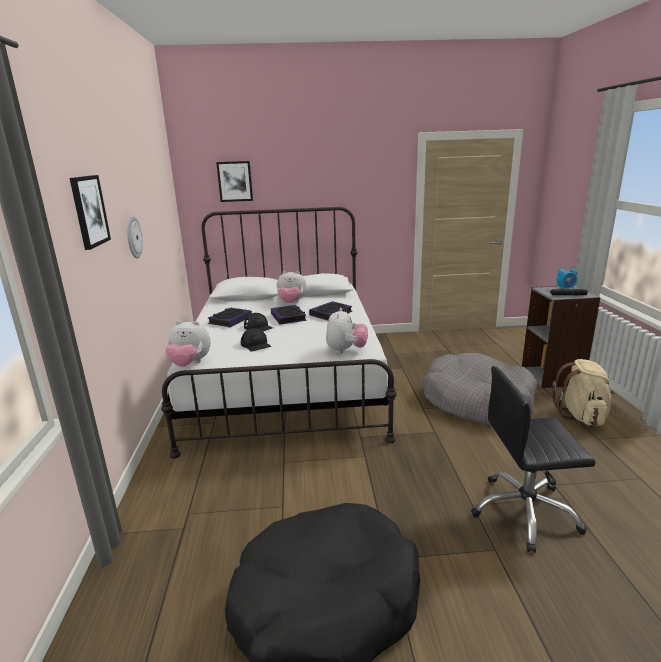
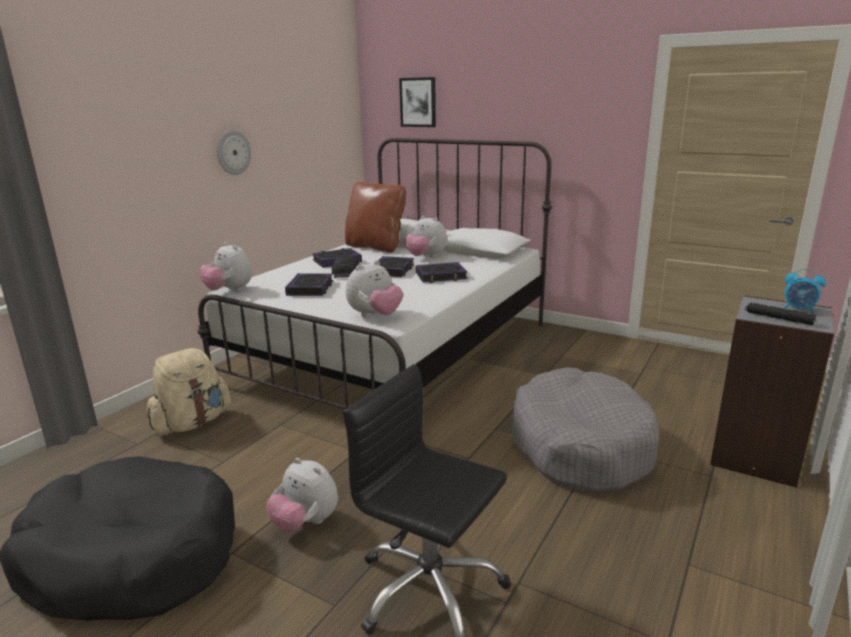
camera: 35 degrees right, 0 degrees up
(89, 211) = (140, 117): picture -> none
(237, 303) = (375, 247): none -> brown pillow
(256, 345) = (310, 288): black cap -> book
(405, 515) = (305, 523): none -> plush toy
(581, 416) = (713, 524): beige backpack -> beige backpack (192, 423)

